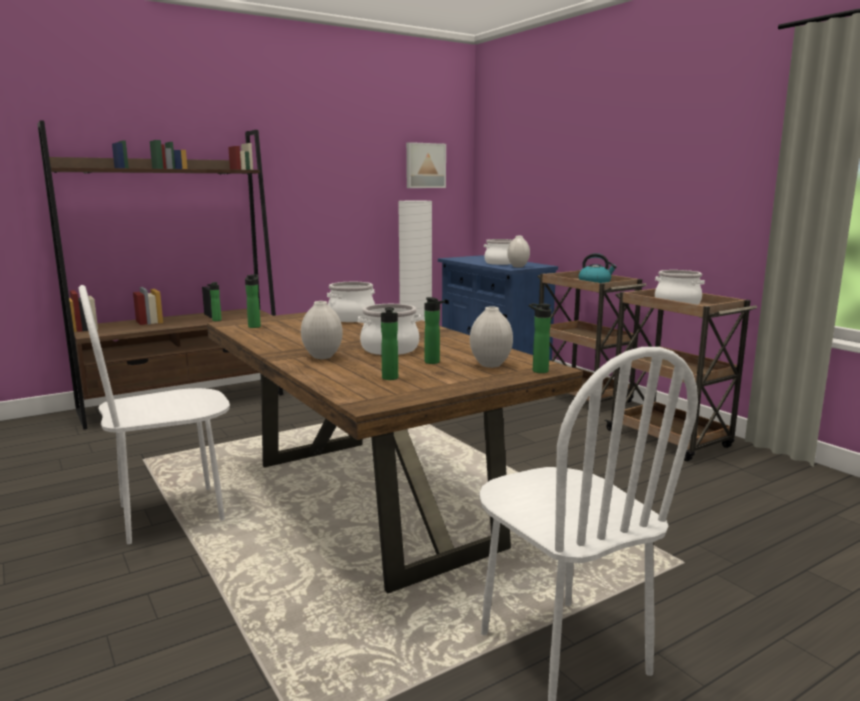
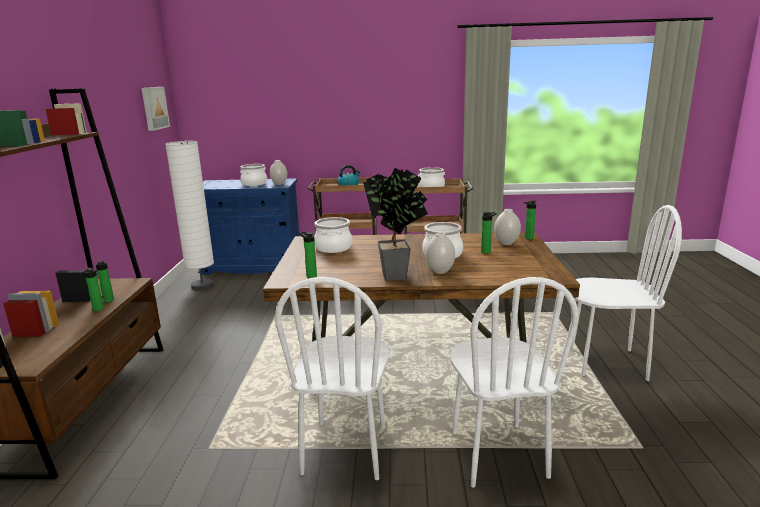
camera: 55 degrees left, 5 degrees up
(210, 604) = (497, 454): none -> white chair
(284, 348) = (399, 277): none -> potted plant
(390, 378) = (512, 266): bottle -> bottle (99, 309)

